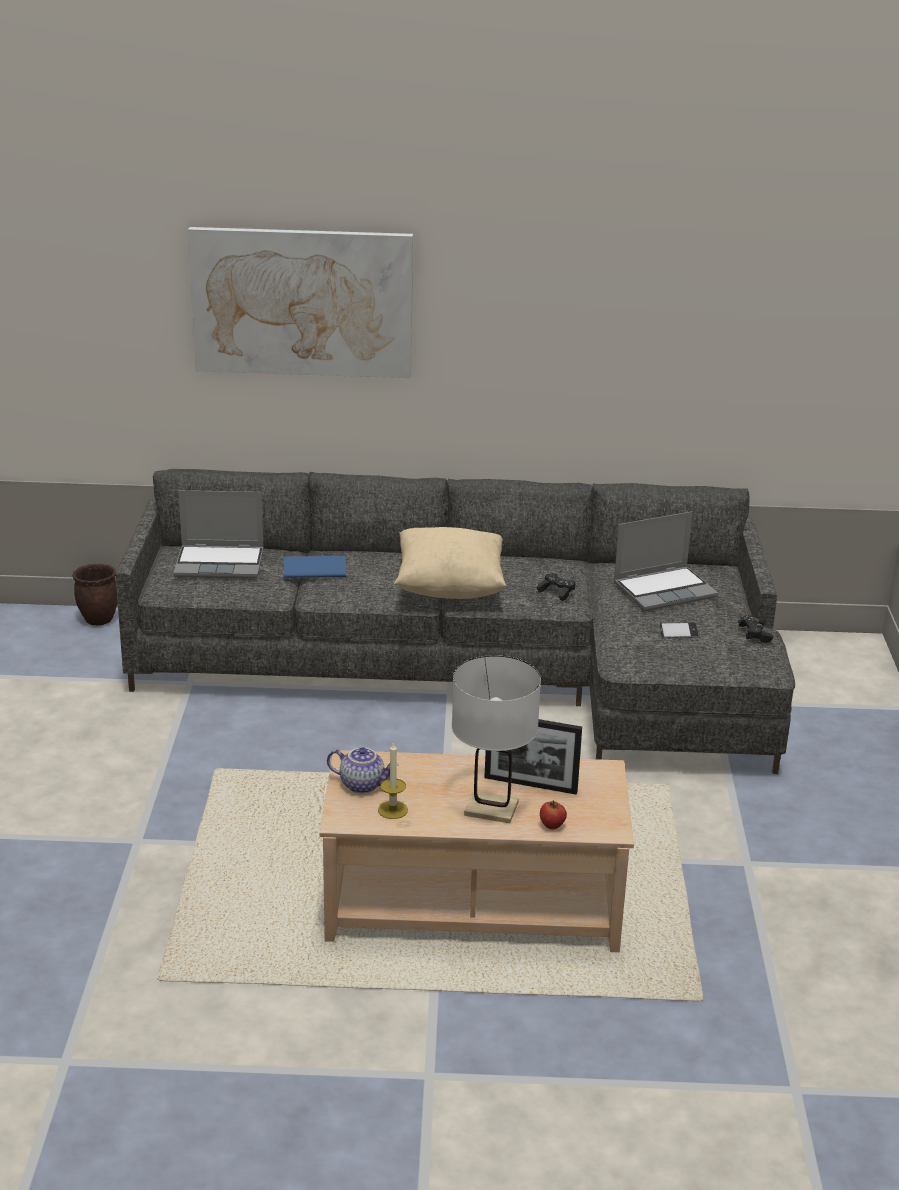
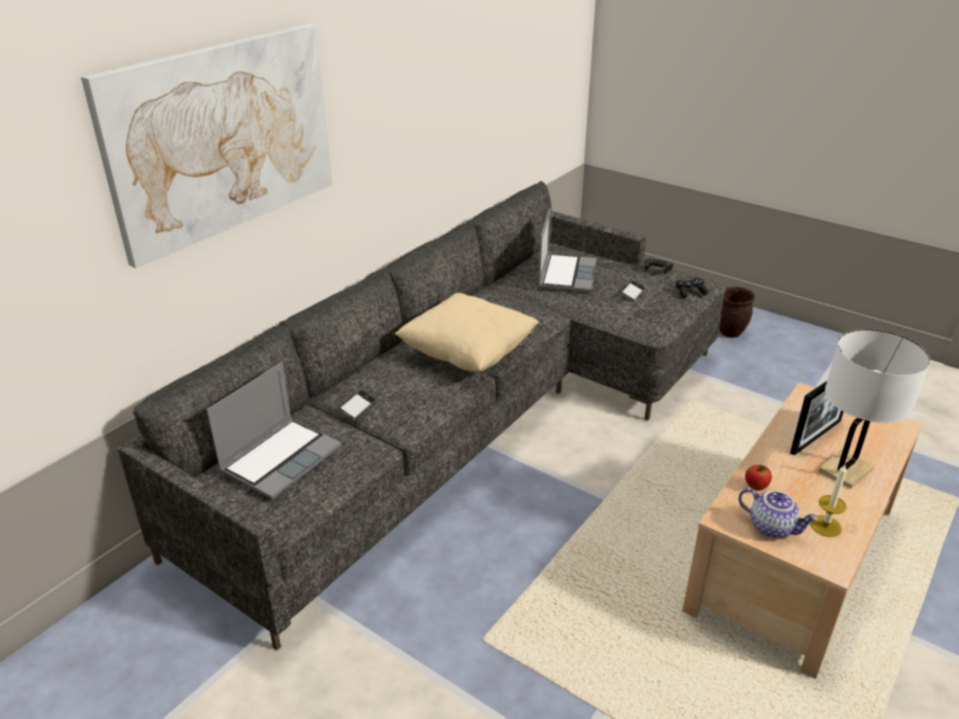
camera: 55 degrees left, 5 degrees up
(99, 620) = (107, 616): brown planter -> brown planter (729, 332)
(313, 568) = (357, 407): blue book -> phone
(363, 784) = (772, 527): teapot -> teapot turned 75 degrees clockwise
(552, 826) = (884, 450): apple -> apple (755, 486)
(556, 592) = (529, 313): black game controller -> black game controller (690, 292)

